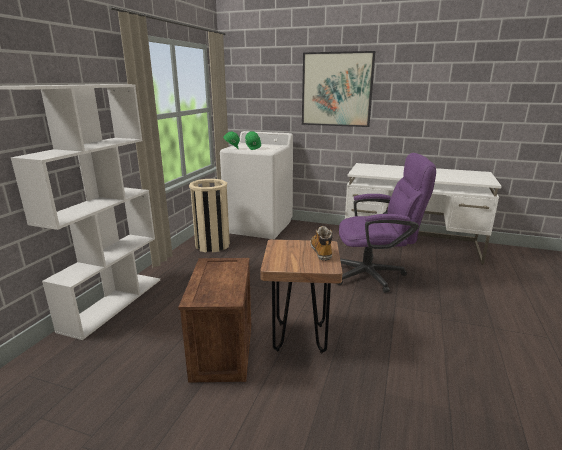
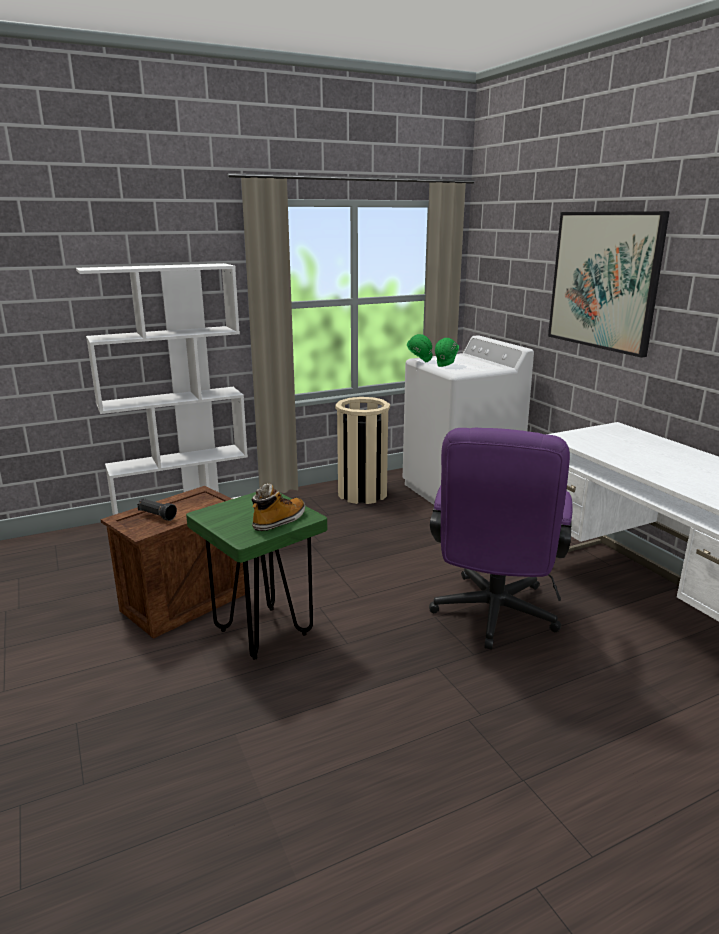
camera: 45 degrees right, 0 degrees up
(215, 286) = (157, 515): none -> black flashlight
(299, 338) = (263, 632): brown stool -> green stool
(375, 275) = (492, 617): purple office chair -> purple office chair turned 60 degrees clockwise

